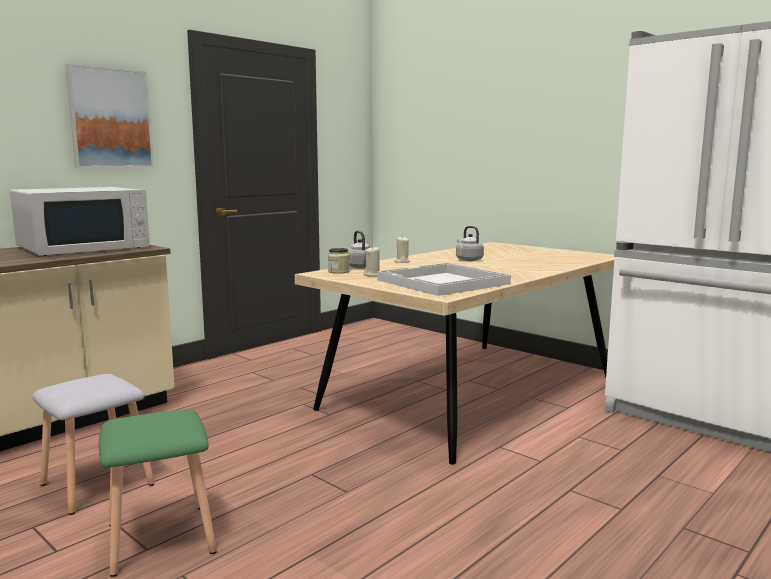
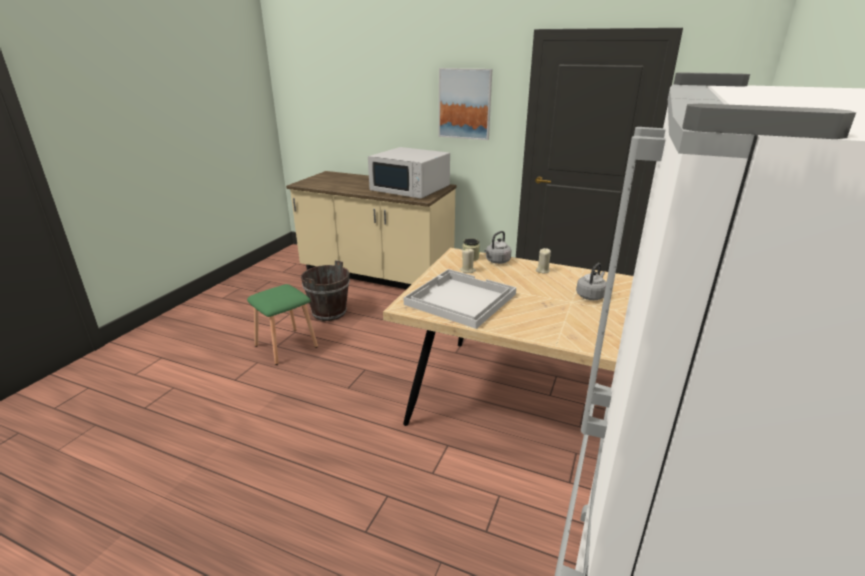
camera: 70 degrees right, 15 degrees up
(96, 485) = (329, 312): grey stool -> brown bucket

